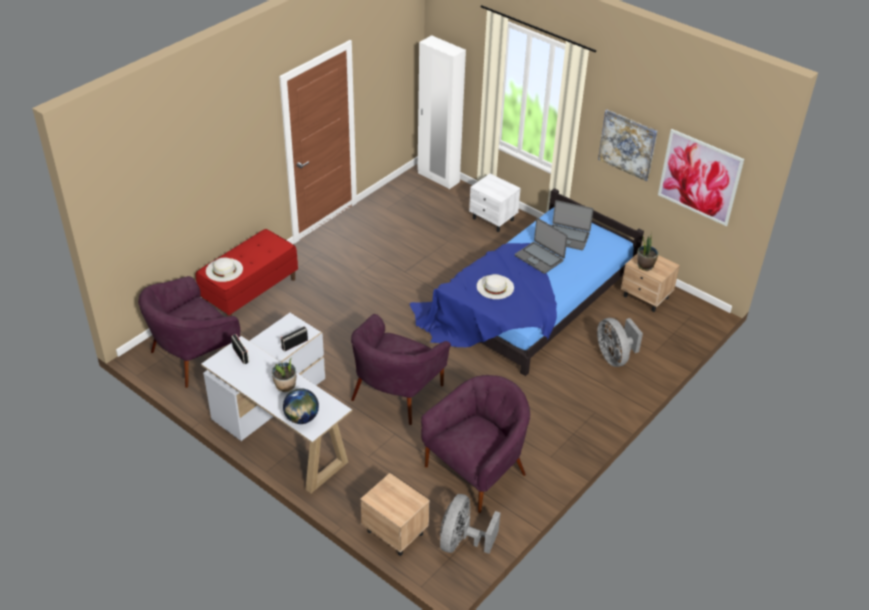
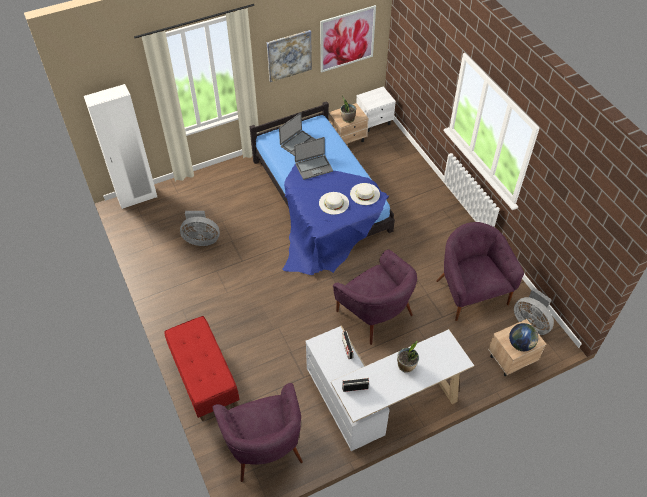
camera: 65 degrees left, 10 degrees up
(224, 270) = (205, 379): white hat -> white hat (364, 194)
(301, 418) = (447, 365): globe -> globe (520, 344)
(493, 219) = (214, 185): white nightstand -> white nightstand (374, 122)
(614, 357) = (396, 178): grey fan -> grey fan (201, 239)

